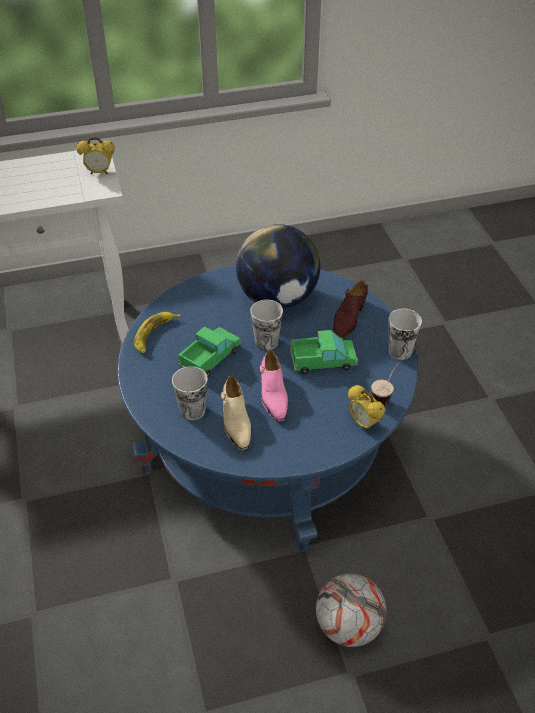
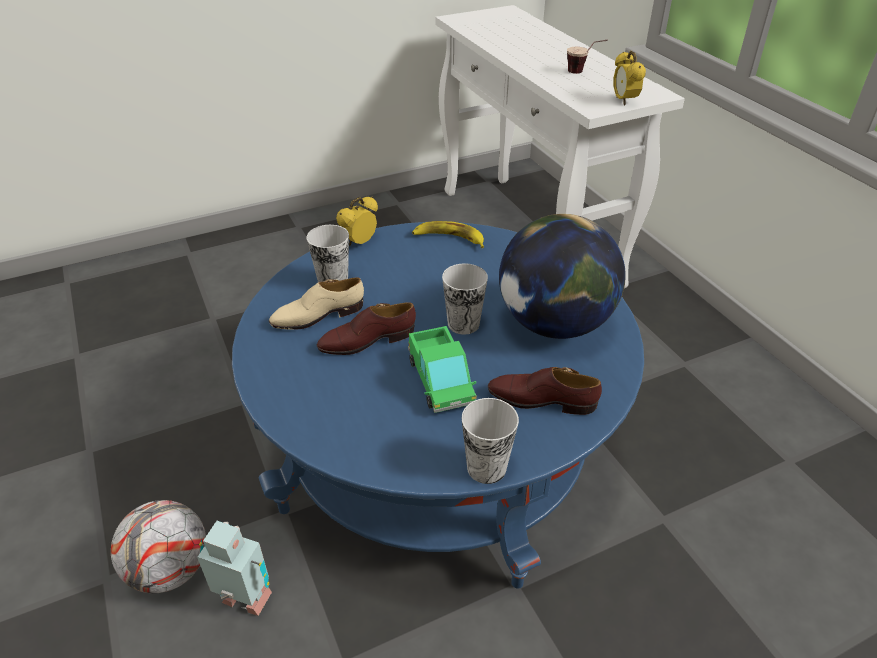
camera: 80 degrees right, 5 degrees down
(210, 358) = (421, 283): toy truck -> none
(273, 395) = (367, 340): pink shoe -> brown shoe
(363, 423) = (324, 433): alarm clock -> alarm clock (359, 243)
(381, 572) = (246, 602): none -> toy robot
(385, 397) = (380, 455): cup -> cup (583, 73)

